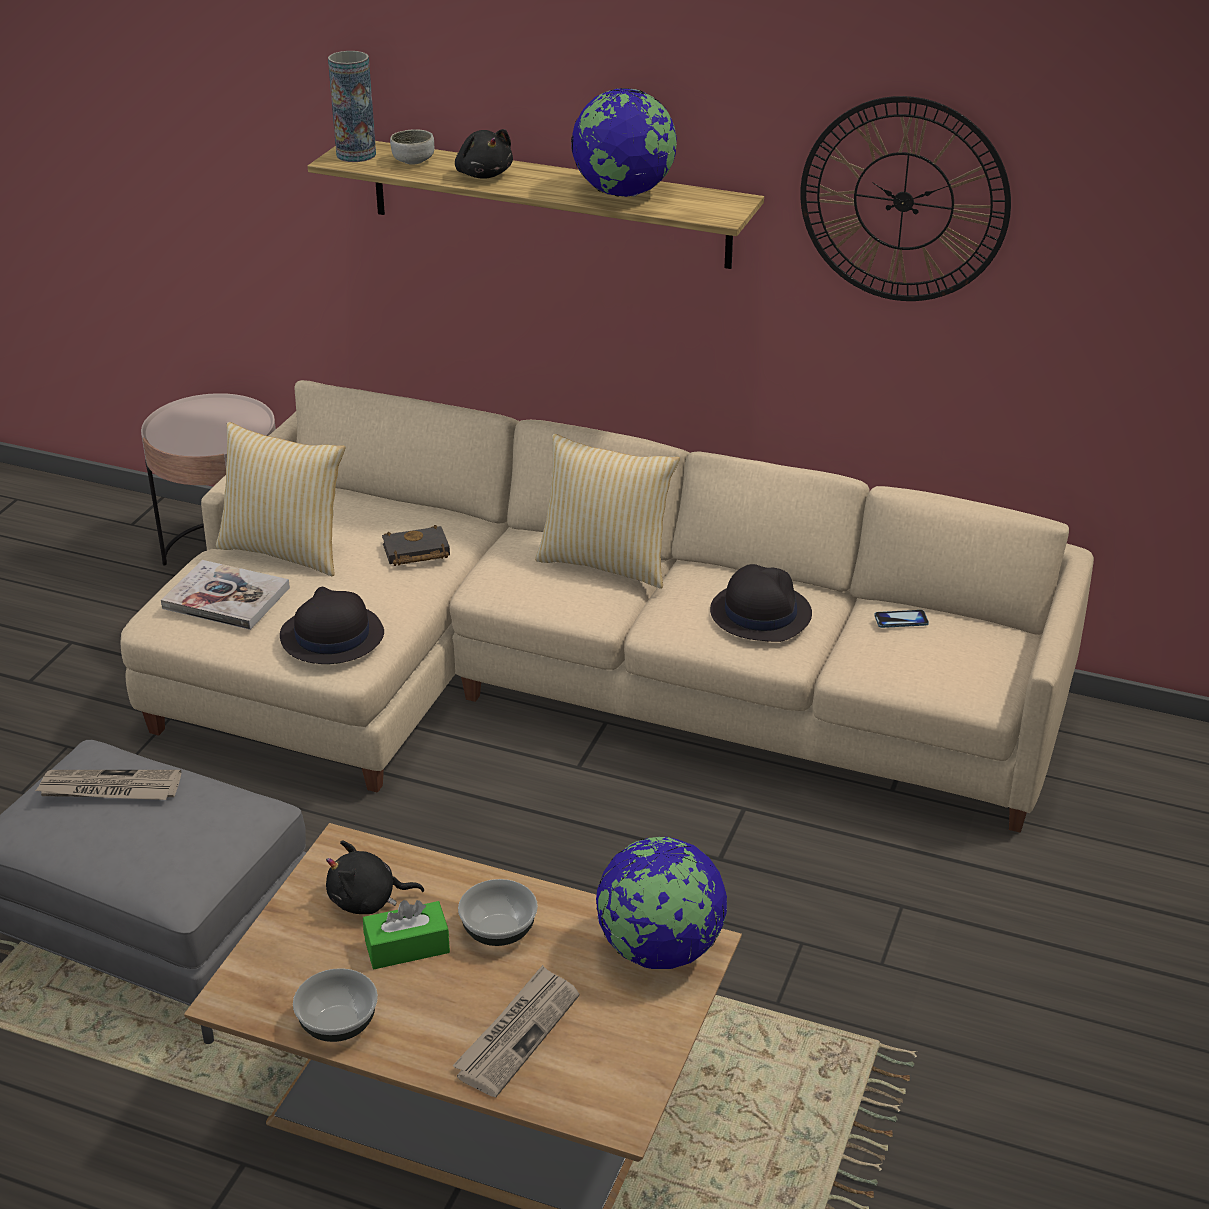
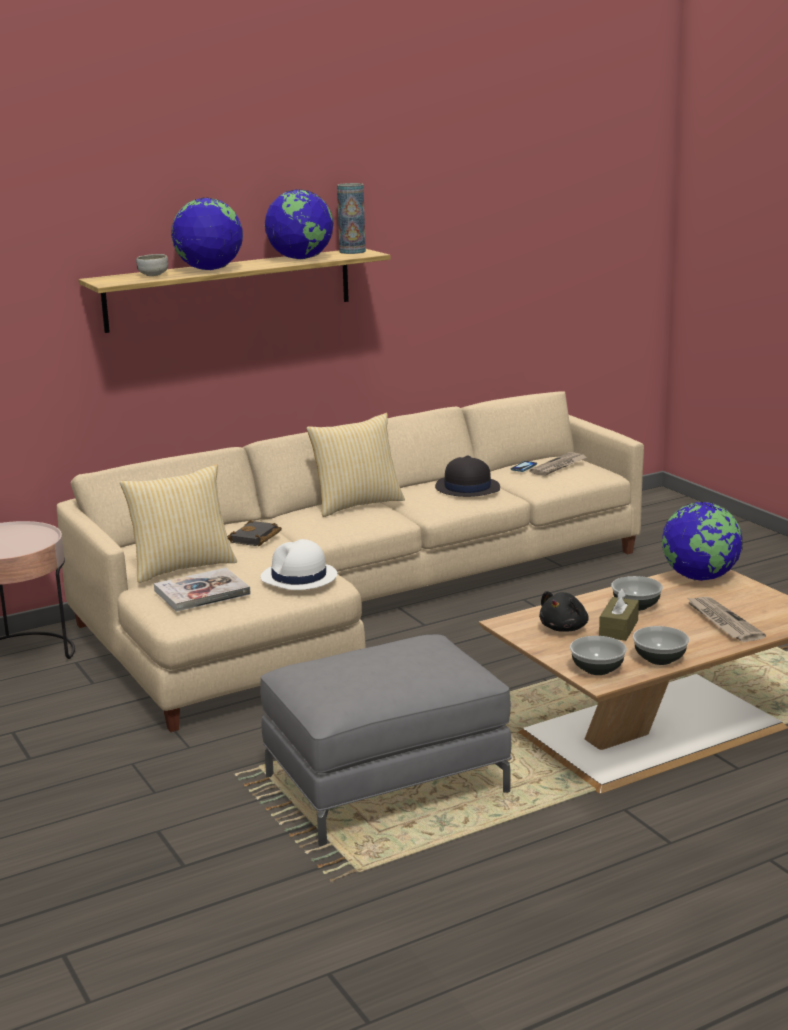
camera: 50 degrees left, 15 degrees down
(109, 789) = (349, 666): newspaper -> newspaper (559, 466)
(263, 982) = (598, 669): none -> bowl
(331, 636) = (298, 577): black hat -> white hat
(356, 155) = (112, 280): vase -> vase (352, 251)
(407, 947) = (618, 628): green tissue box -> brown tissue box
(483, 174) = (209, 269): black plush toy -> globe
(903, 201) = (437, 230): wall clock -> none

